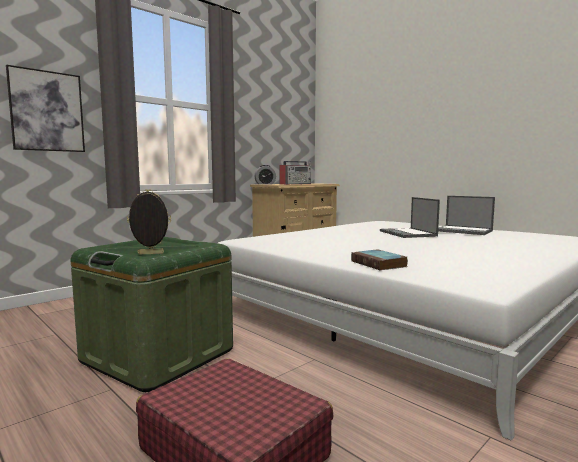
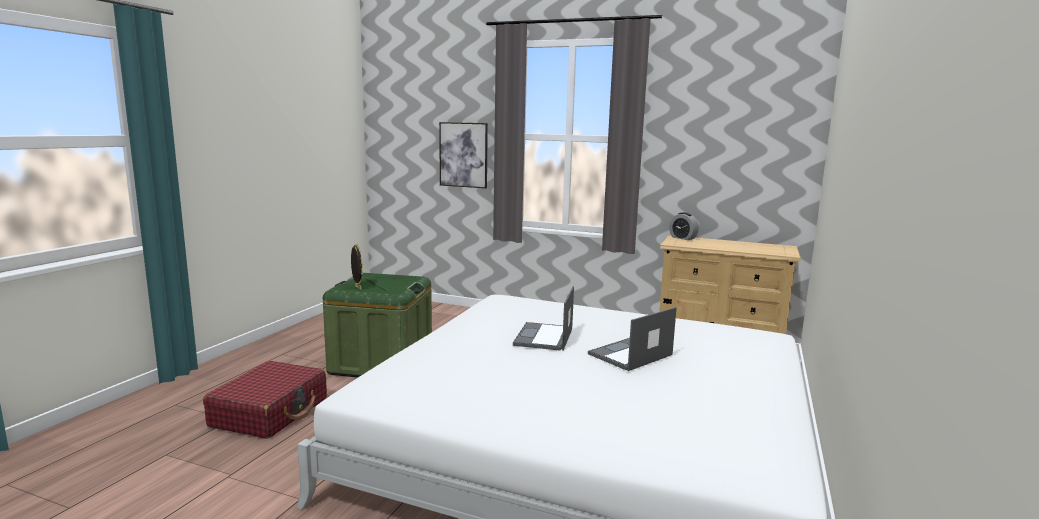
camera: 65 degrees right, 5 degrees up
(295, 184) = (713, 246): radio -> none
(379, 264) = (424, 354): book -> none
(464, 231) = (707, 386): laptop -> laptop (544, 337)

